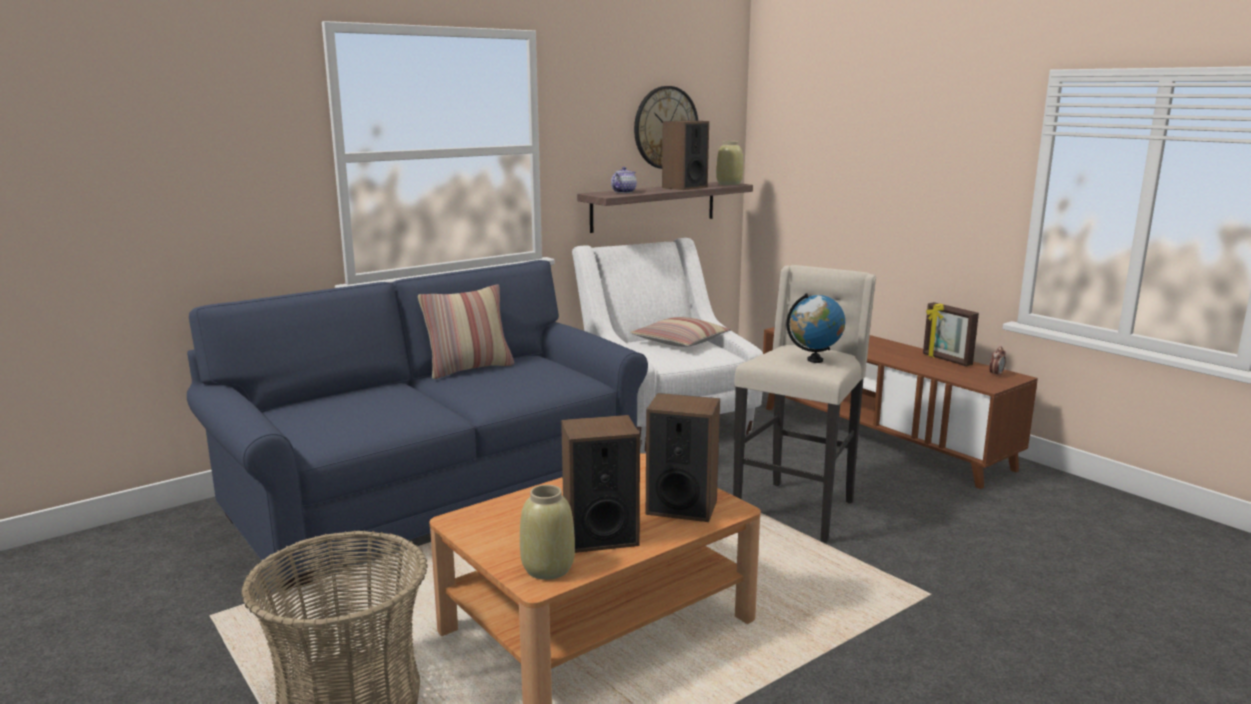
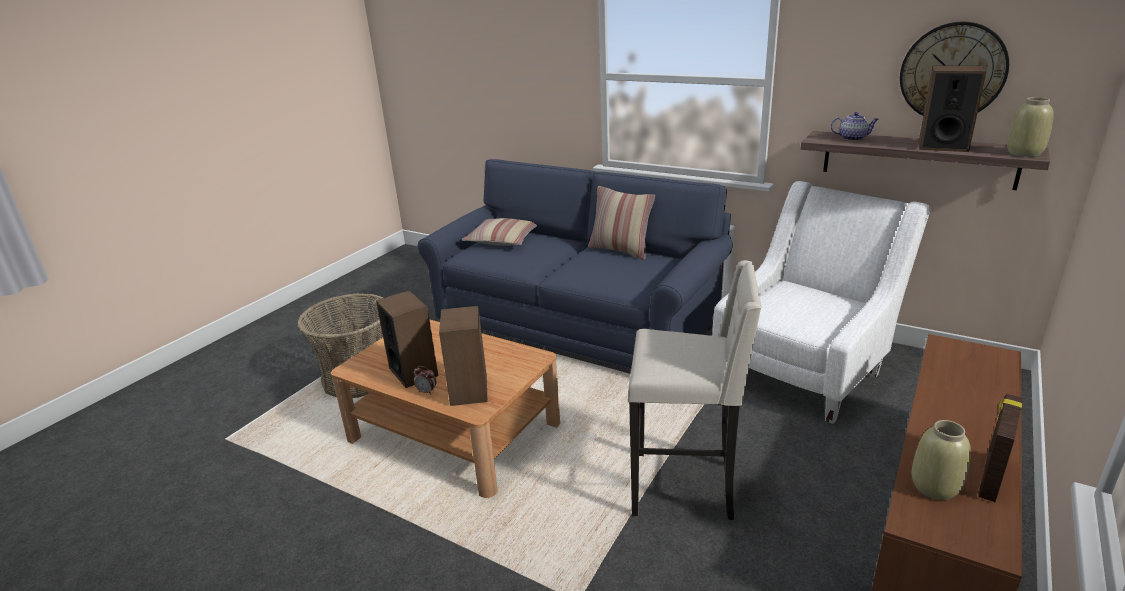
camera: 70 degrees right, 10 degrees up
(548, 569) = (367, 366): beige vase -> beige vase (934, 487)
(680, 342) = (825, 304): pillow -> pillow (503, 240)
(815, 360) = (673, 358): globe -> none
(996, 375) = (977, 529): alarm clock -> alarm clock (426, 391)

